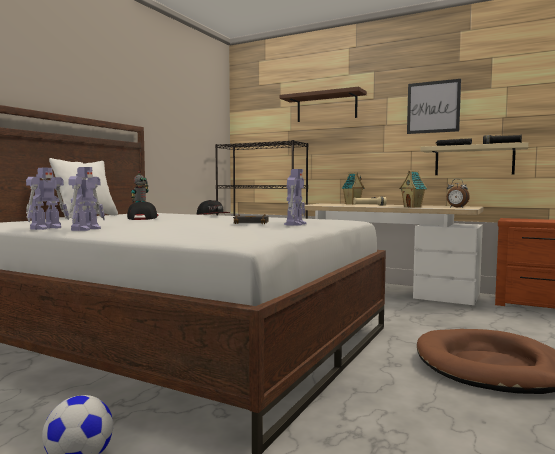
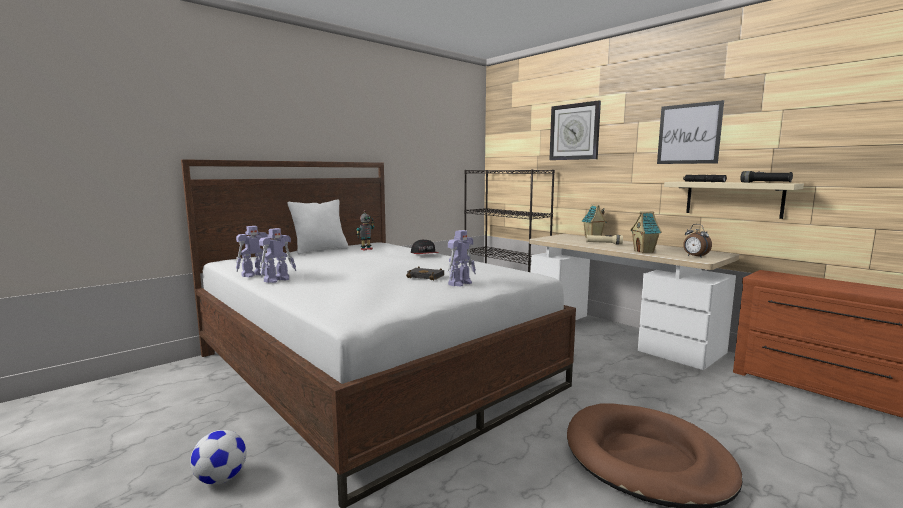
camera: 20 degrees right, 5 degrees up
(142, 218) = (355, 258): cap -> none
(326, 107) = (574, 132): brown shelf -> wall clock

